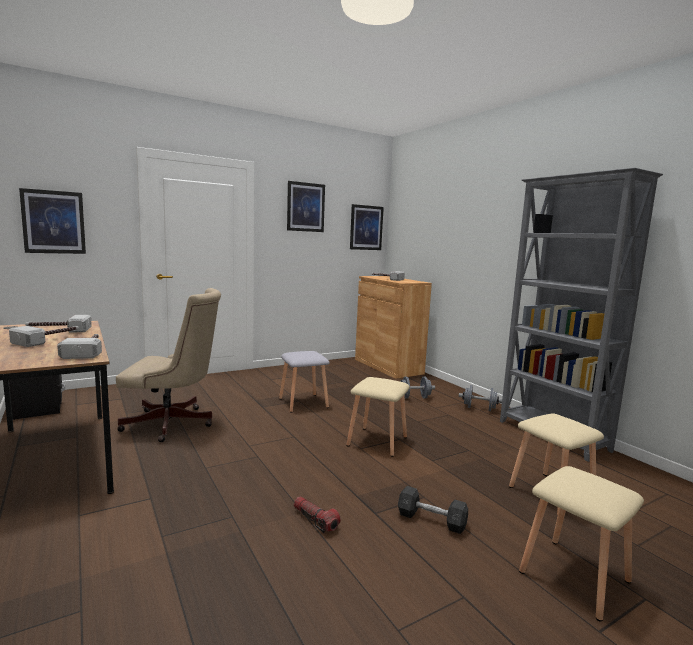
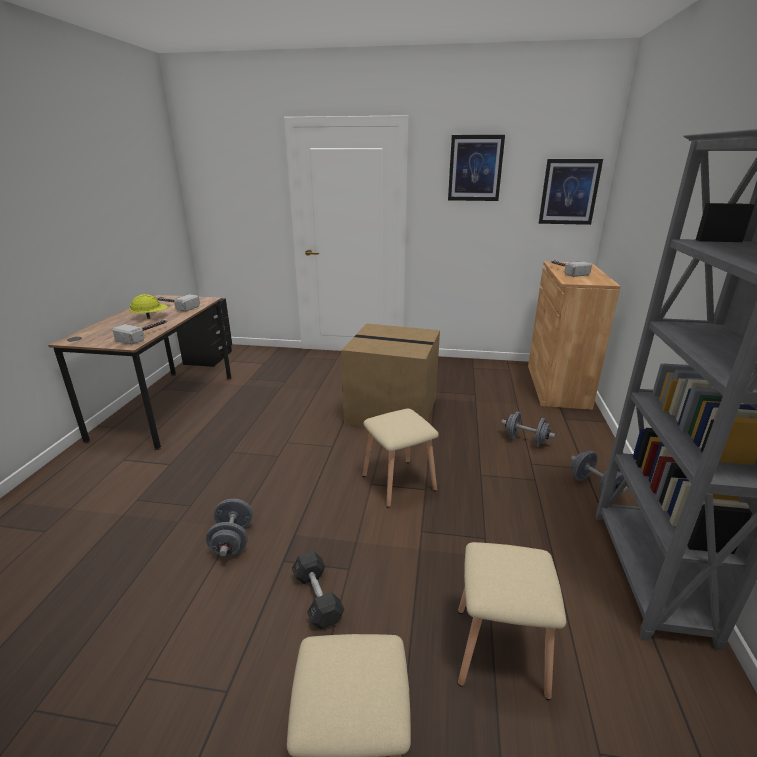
camera: 40 degrees right, 15 degrees up
(49, 340) = (150, 317): hammer -> yellow hard hat
(54, 222) = (223, 200): picture -> none
(173, 424) = (264, 400): beige office chair -> none
(304, 403) = (393, 409): grey stool -> cardboard box
(315, 520) = (232, 541): flashlight -> grey dumbbell

